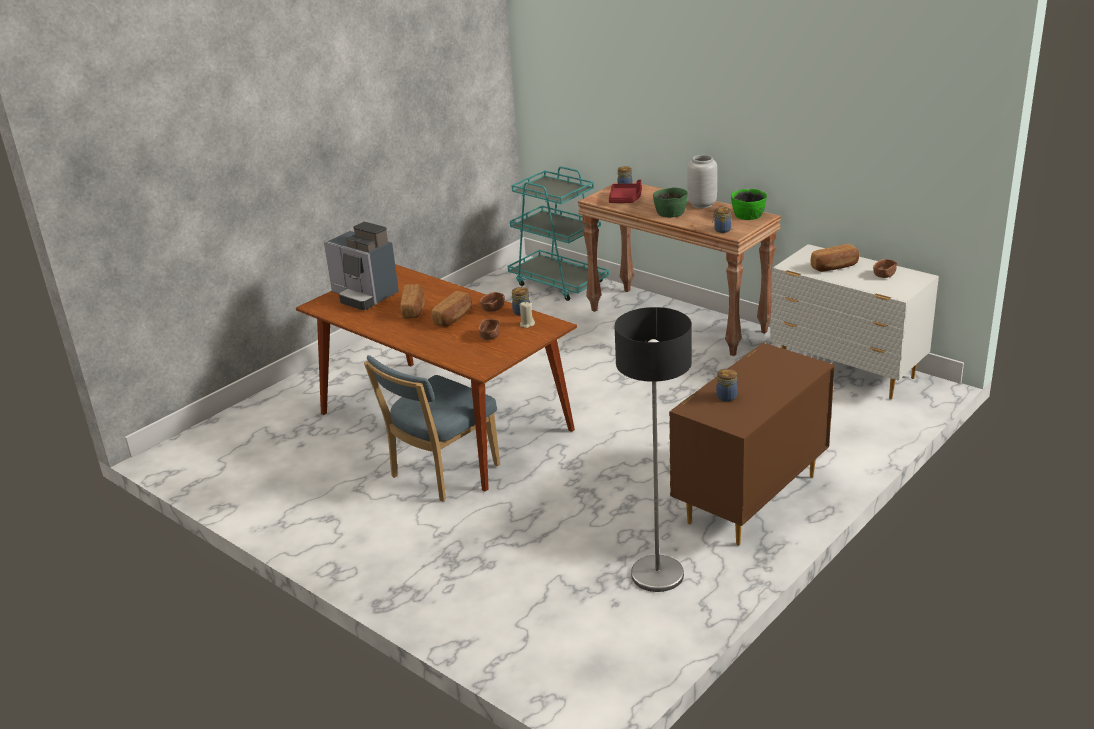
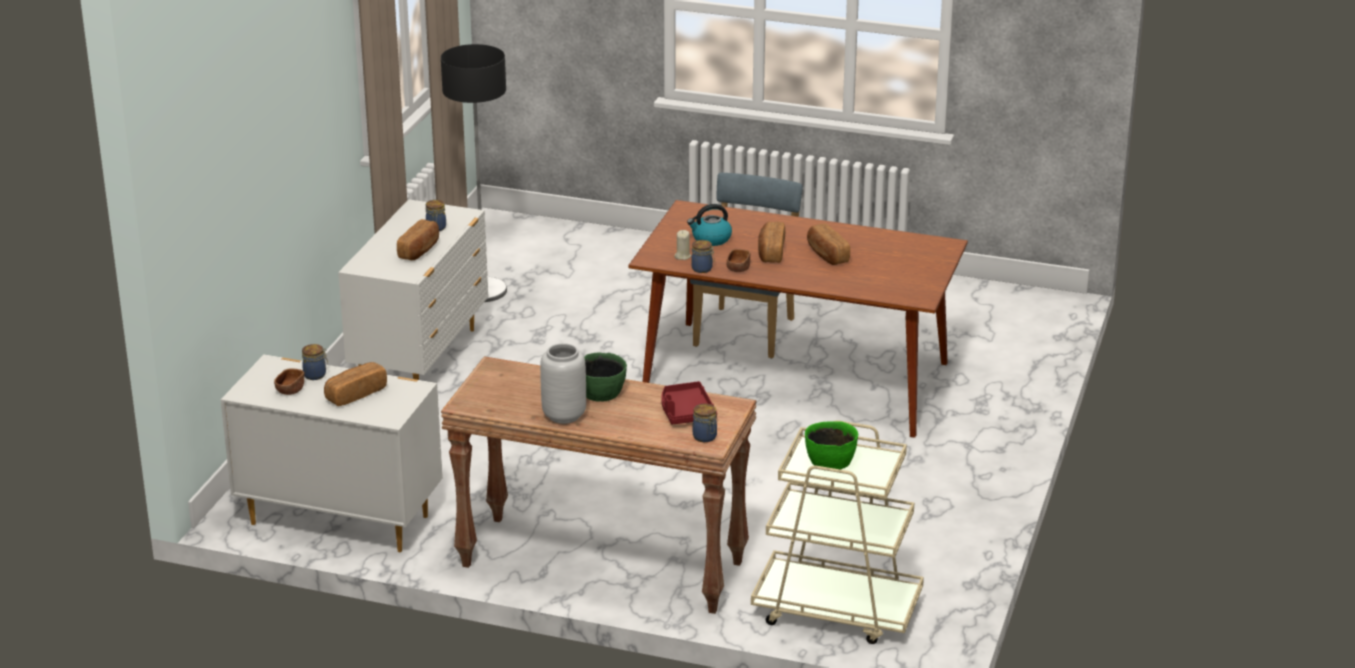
camera: 155 degrees right, 0 degrees up
(364, 296) = (906, 262): coffee machine -> none
(489, 336) = (711, 239): brown bowl -> kettle
(559, 283) = (836, 609): turquoise cart -> beige cart
(721, 230) = (513, 371): jar -> jar (316, 375)
(748, 215) = (486, 402): green bowl -> green bowl (830, 460)
(749, 499) = (421, 358): brown dresser -> white dresser
(750, 374) = (420, 250): none -> bread

